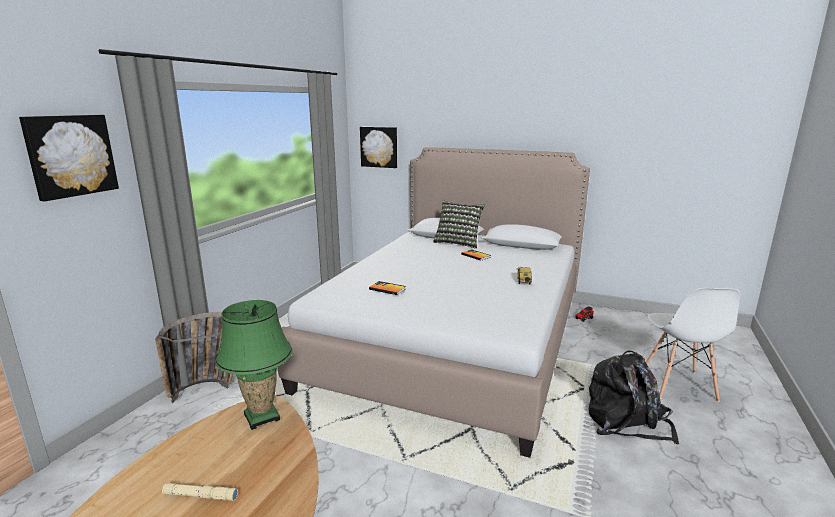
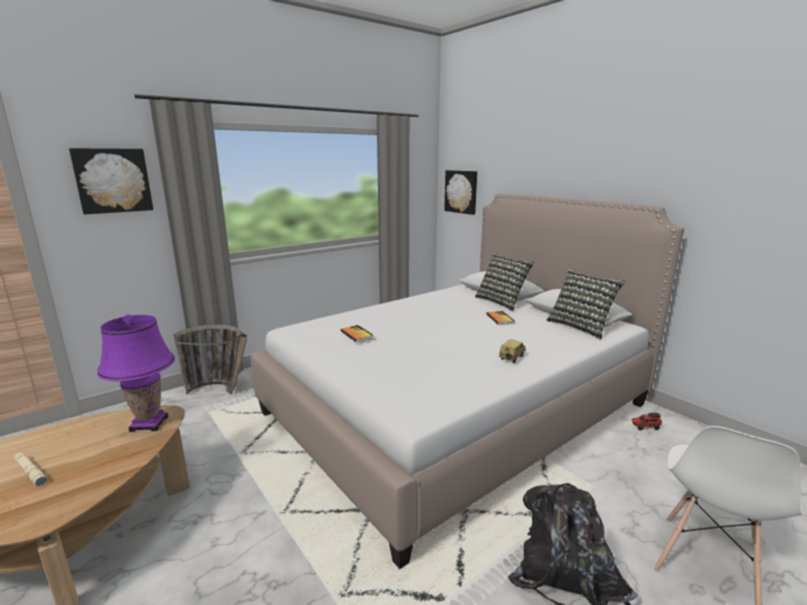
camera: 30 degrees right, 0 degrees up
(262, 417) = (149, 423): green table lamp -> purple table lamp
(535, 251) = (581, 326): none -> pillow

